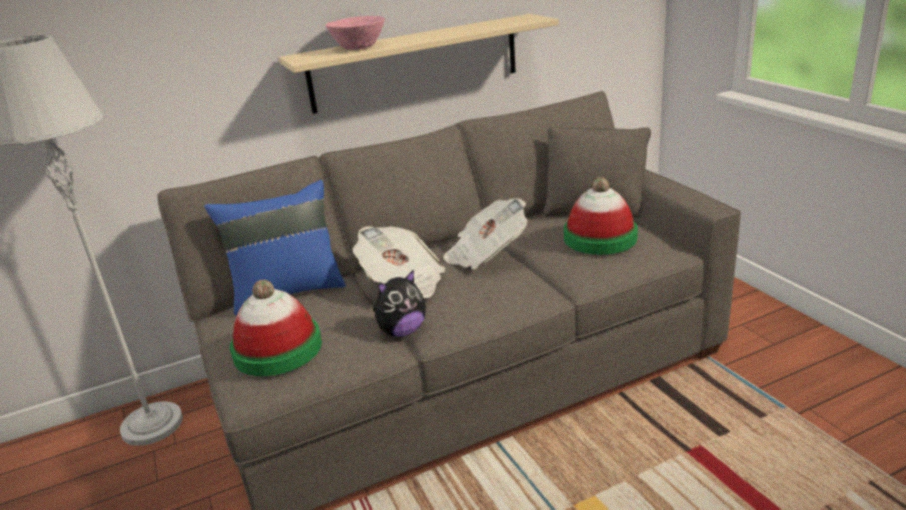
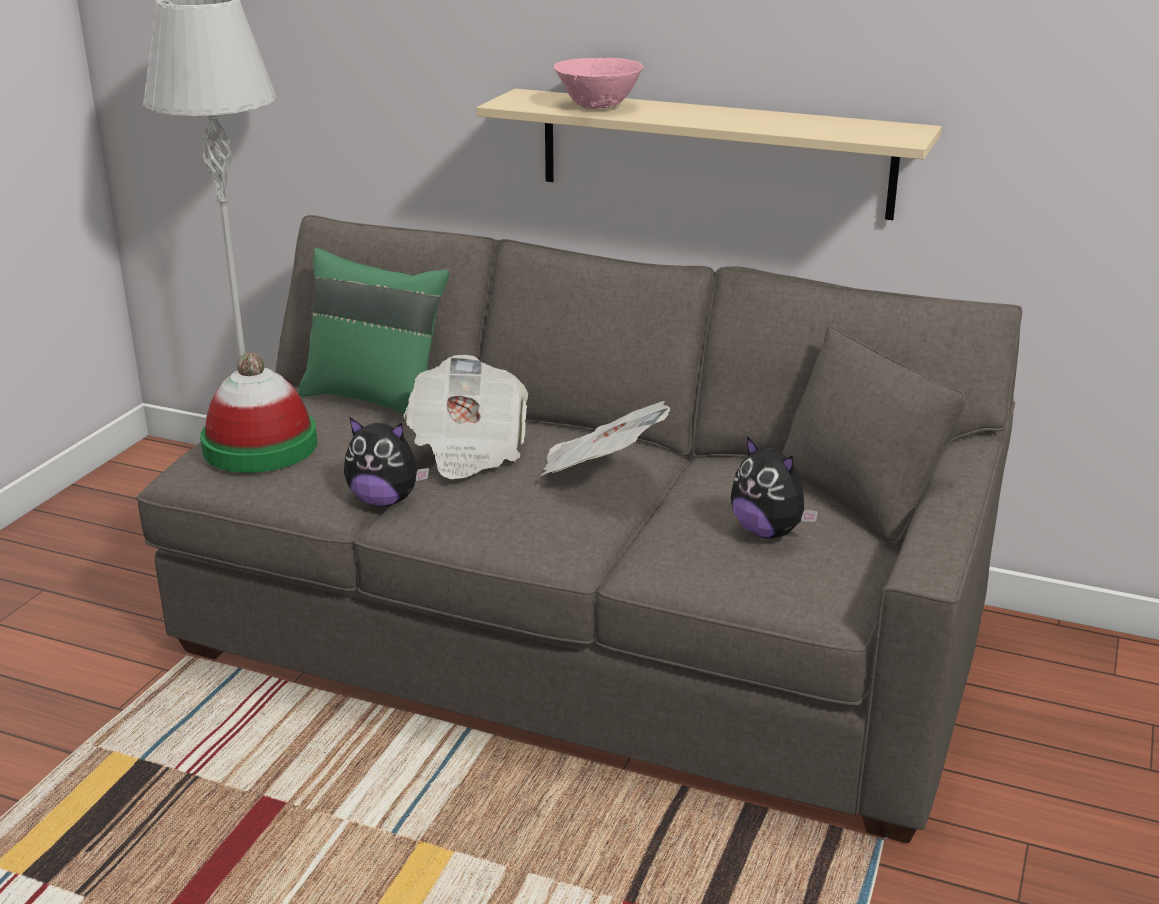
camera: 45 degrees right, 0 degrees up
(288, 291) = (376, 399): blue pillow -> green pillow
(600, 238) = (768, 532): hat -> plush toy

